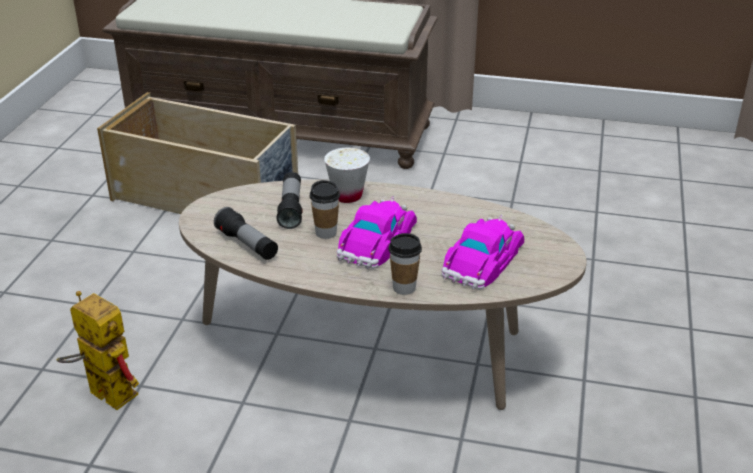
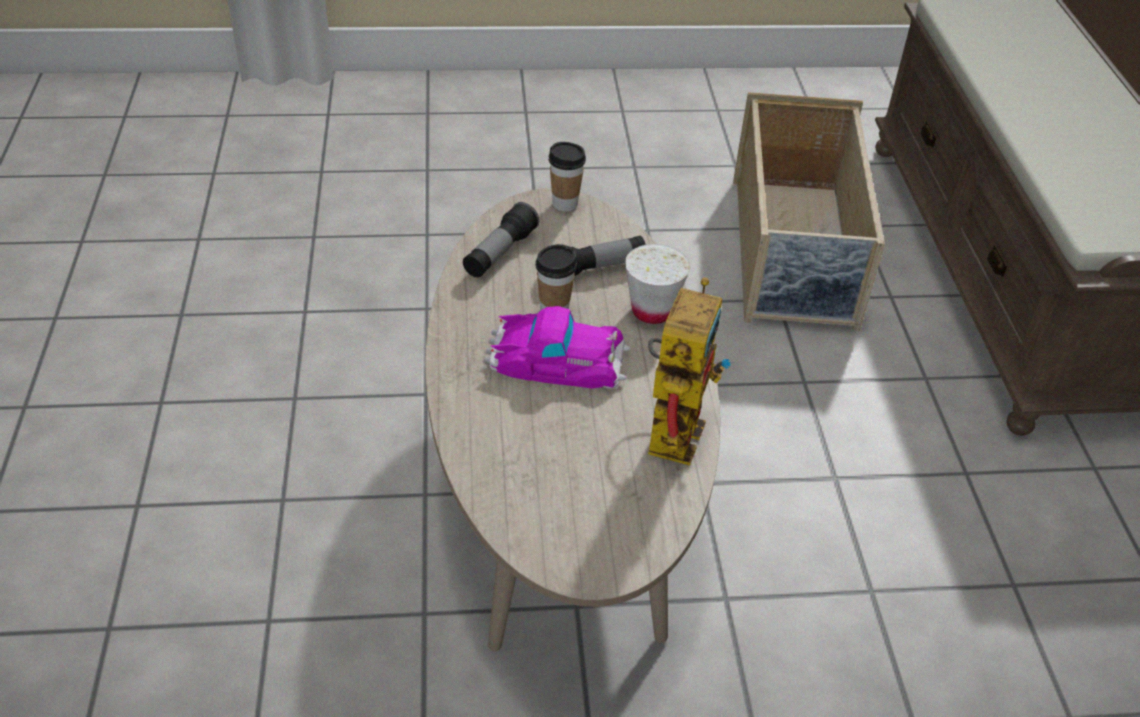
camera: 70 degrees right, 10 degrees up
(103, 392) = (407, 286): toy robot -> toy robot (673, 425)
(404, 288) = (459, 405): cup -> cup (565, 203)
(482, 259) = (555, 473): toy car -> none

